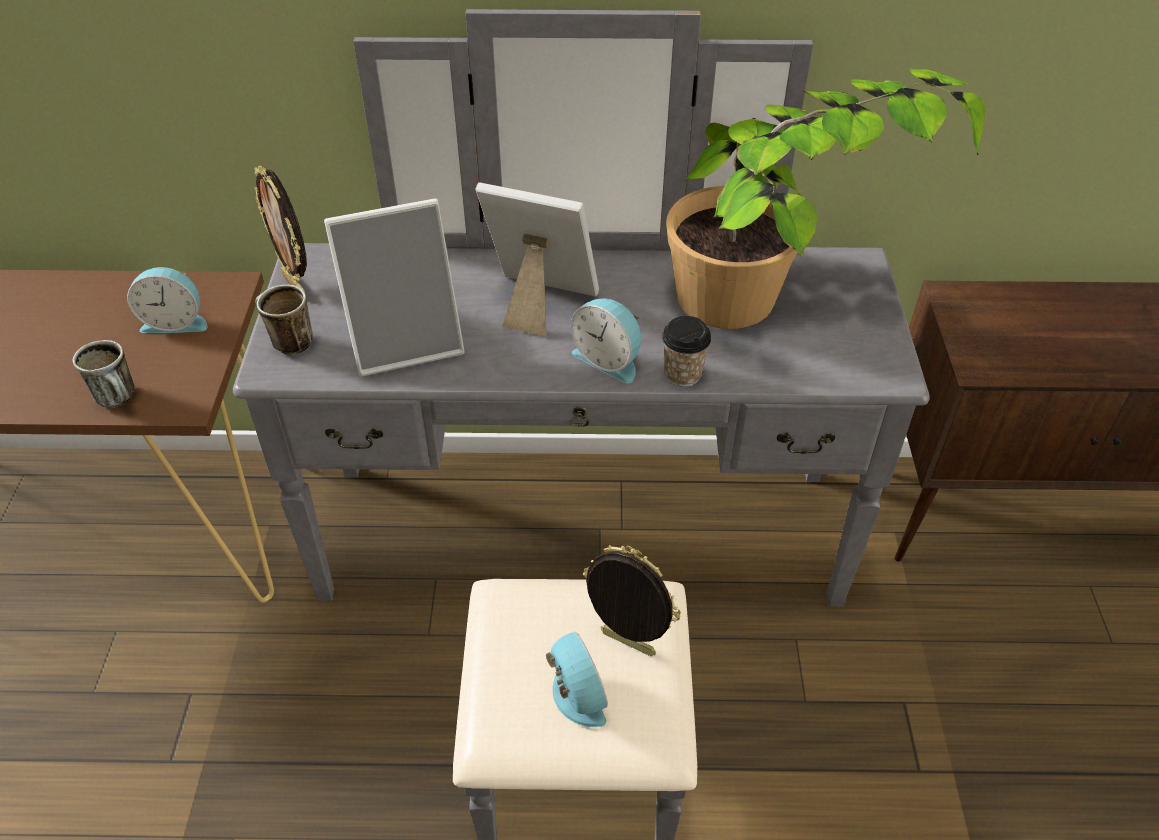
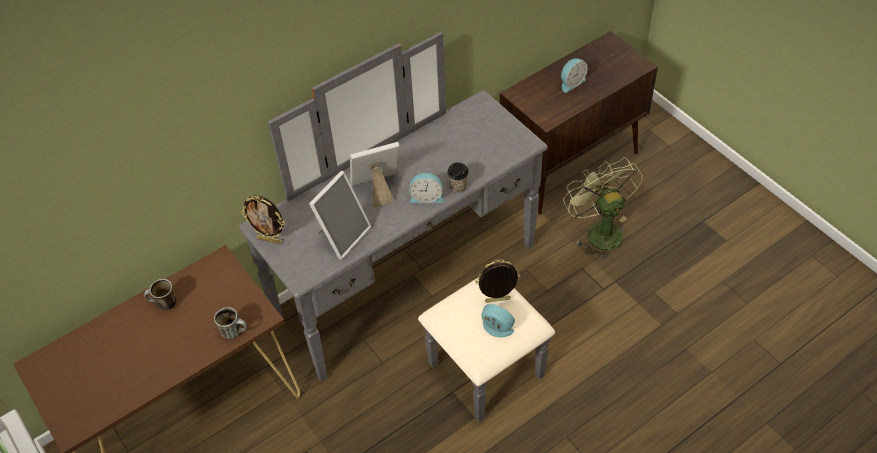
camera: 35 degrees left, 5 degrees up
(175, 322) = (215, 288): alarm clock -> alarm clock (571, 82)
(286, 342) = (295, 264): mug -> mug (164, 305)
(779, 304) = (466, 137): potted plant -> none
(991, 657) = (599, 231): none -> green fan

